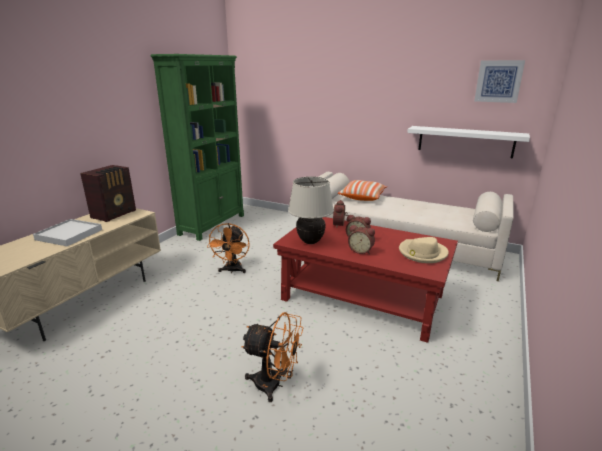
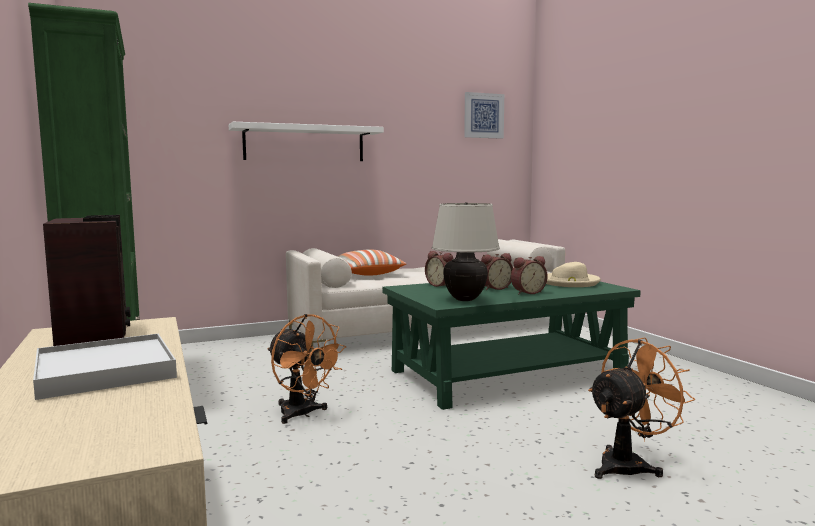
camera: 50 degrees left, 15 degrees down
(363, 297) = (507, 373): red coffee table -> green coffee table
(465, 141) = (461, 185): white shelf -> white shelf (304, 143)

